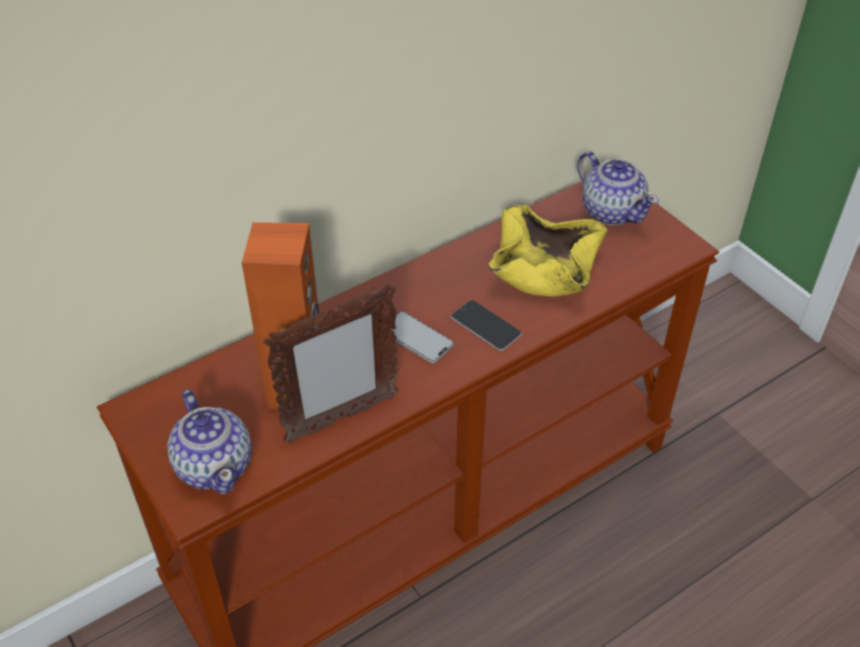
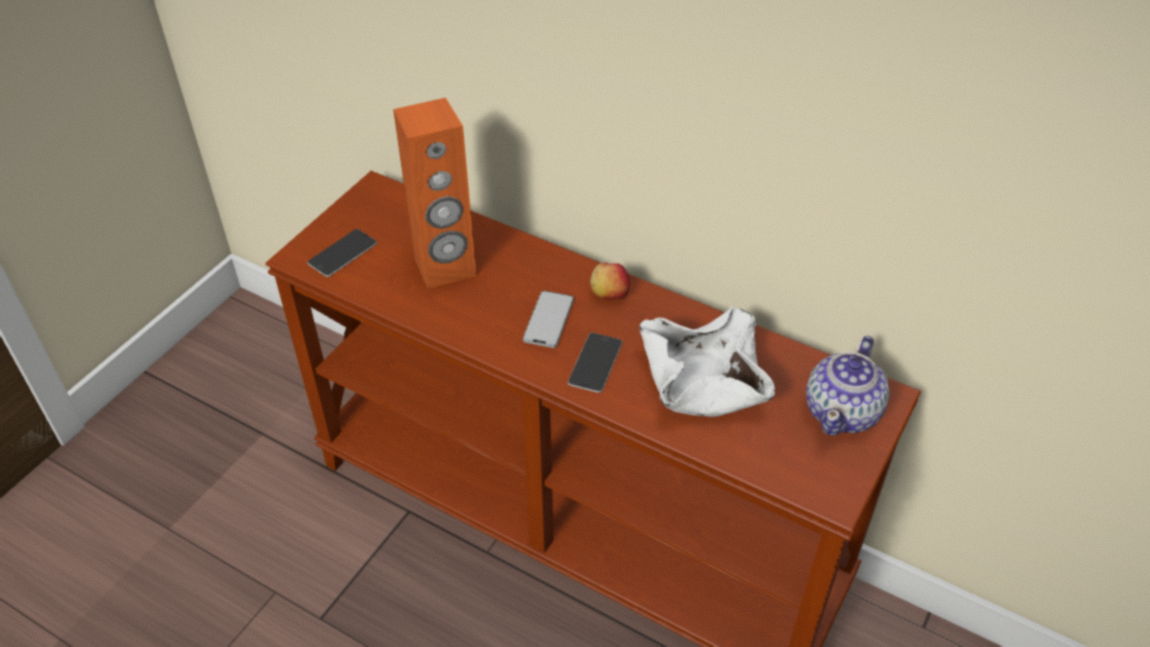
camera: 65 degrees right, 0 degrees up
(215, 465) = (342, 253): teapot -> phone
(340, 419) = (425, 306): picture frame -> none
(409, 288) = (609, 293): none -> apple
(543, 269) = (705, 381): yellow bowl -> white bowl

